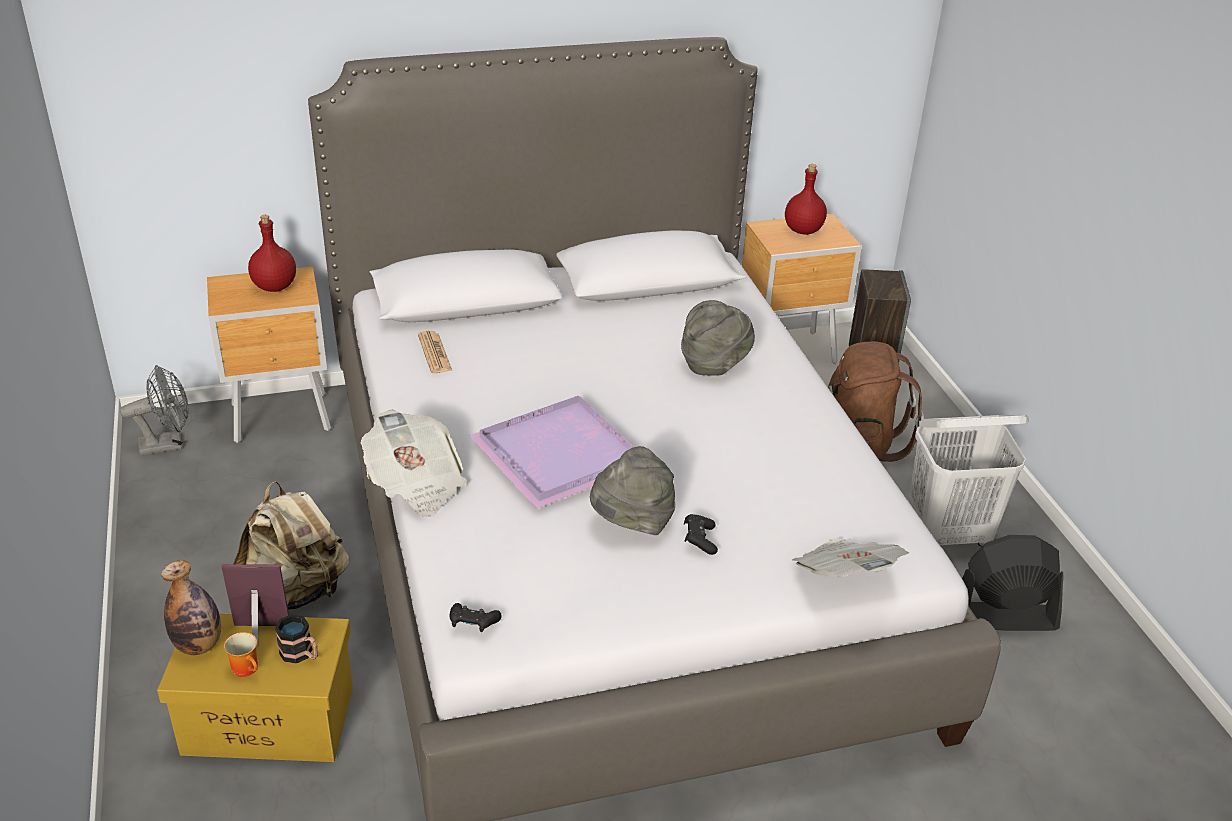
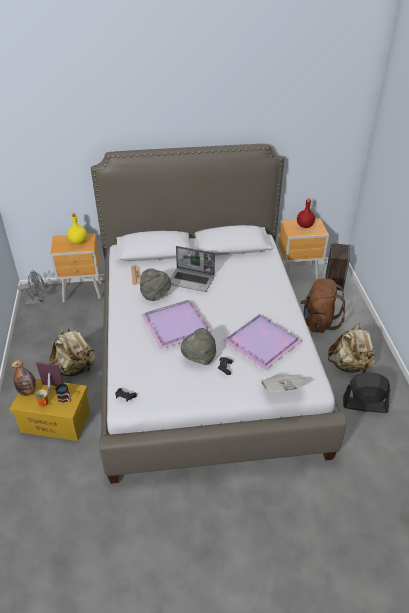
camera: 10 degrees right, 5 degrees up
(274, 286) = (78, 241): red bottle -> yellow bottle
(415, 484) = (116, 334): newspaper -> none
(572, 356) = (192, 280): none -> laptop
(714, 364) = (250, 288): grey hat -> grey hat (155, 295)
(768, 478) = (260, 342): none -> purple tray
(948, 535) = (349, 365): white laundry basket -> beige backpack

